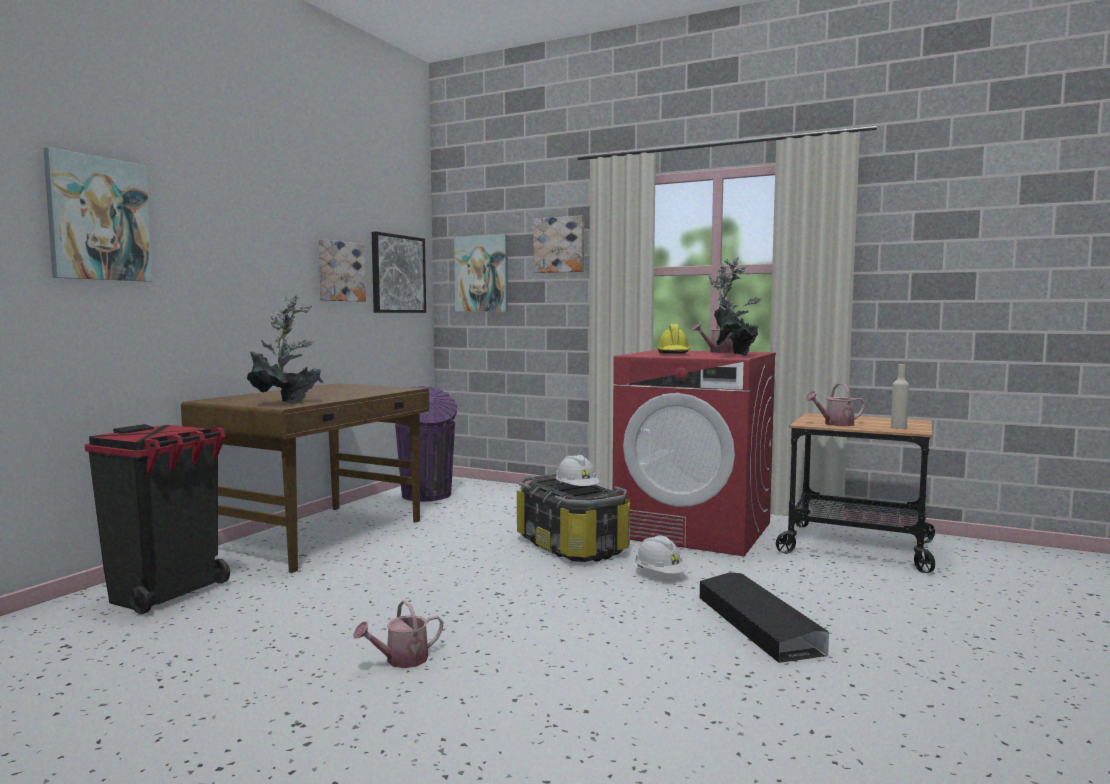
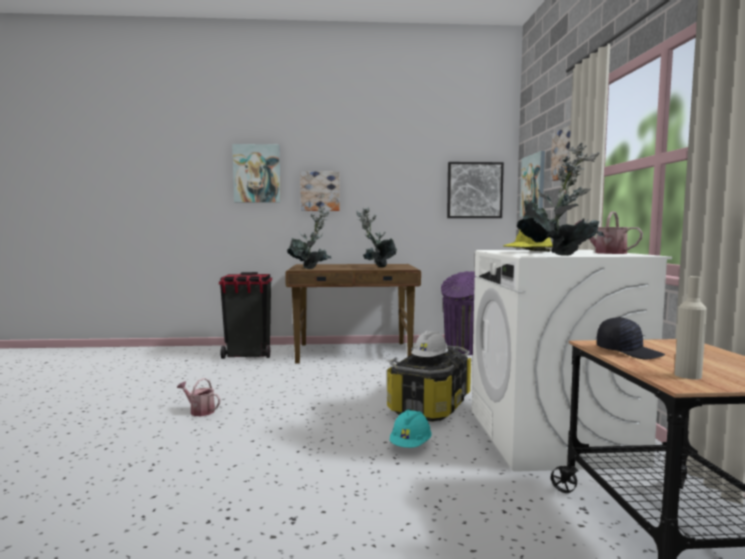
camera: 60 degrees right, 0 degrees up
(340, 271) = (416, 191): picture -> picture (320, 191)
(361, 391) = (376, 267): none -> potted plant
(660, 574) = (410, 445): white hard hat -> turquoise hard hat
(694, 530) = (551, 437): red washing machine -> white washing machine
(757, 624) = (339, 506): black storage box -> none
(835, 424) = (628, 352): watering can -> black cap

